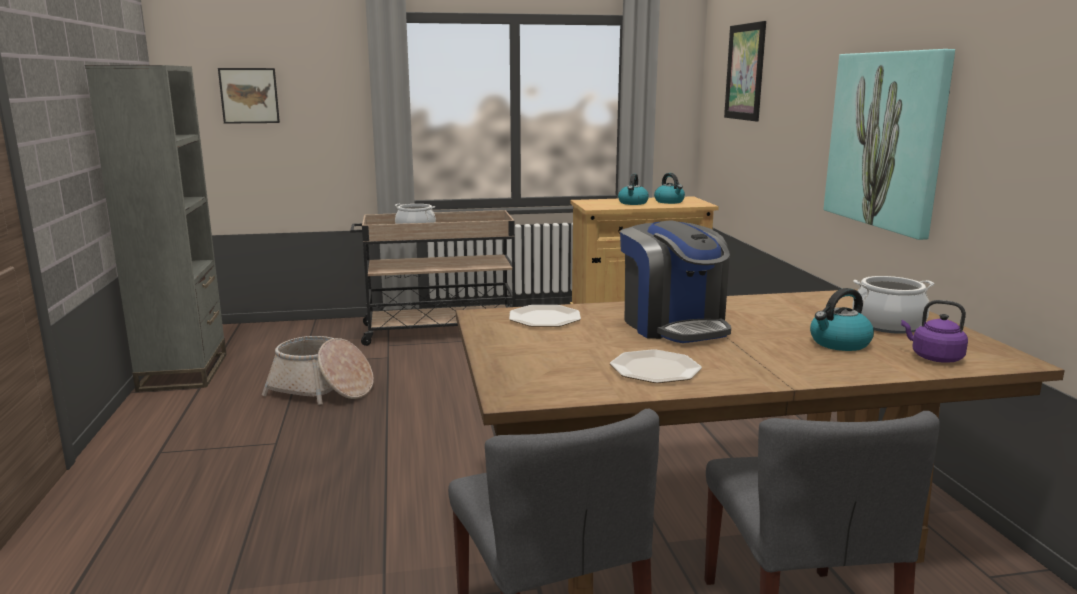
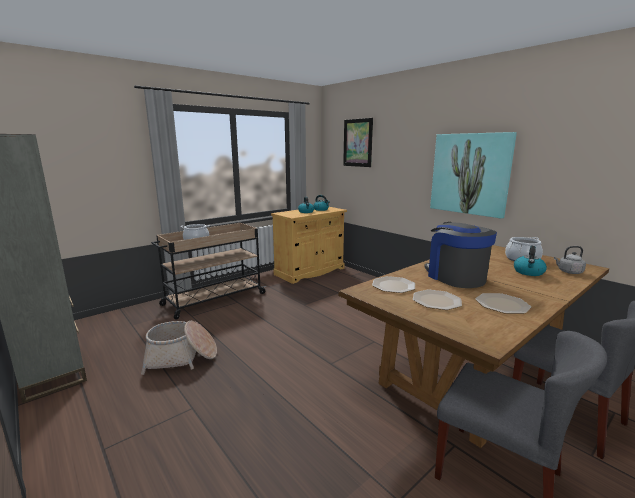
camera: 30 degrees left, 0 degrees up
(249, 95) = (56, 158): picture -> none
(561, 345) = (436, 301): none -> plate
(673, 325) = (455, 277): coffee machine -> coffee machine turned 150 degrees counterclockwise
(933, 357) = (568, 272): purple kettle -> grey kettle

